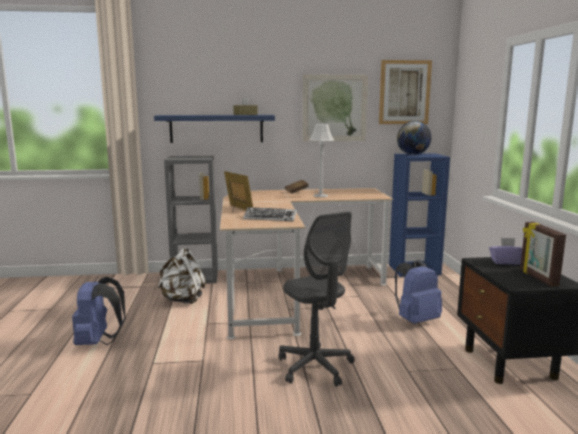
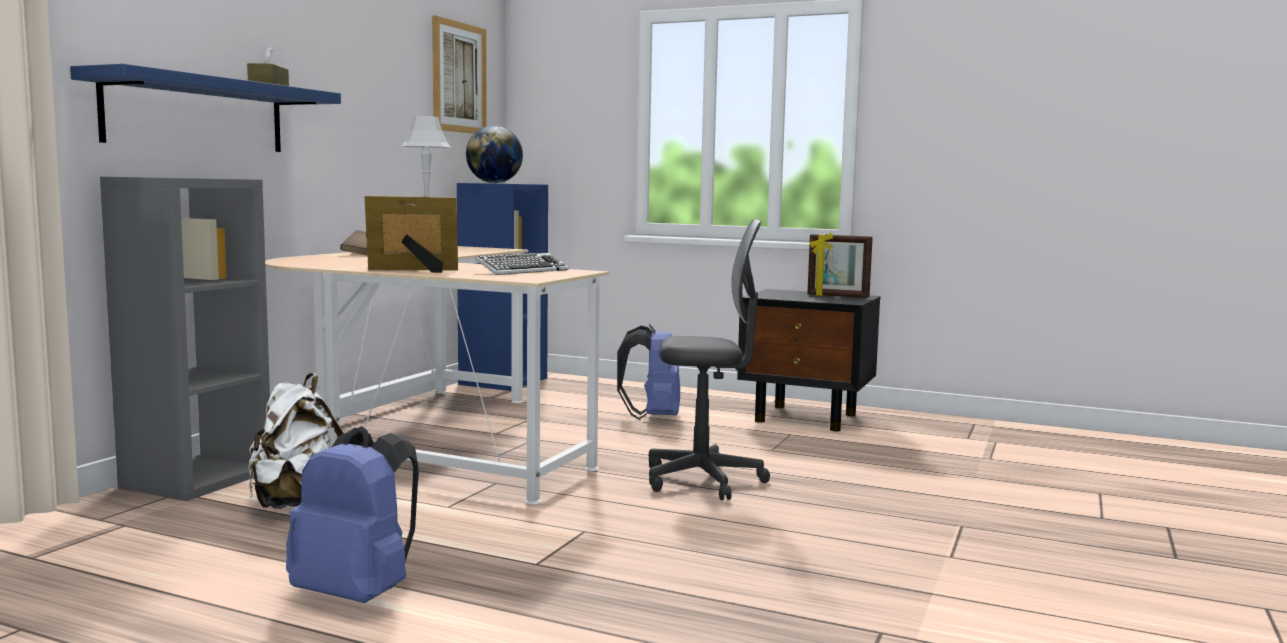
camera: 60 degrees left, 5 degrees down
(334, 108) = (380, 93): picture -> none
(506, 262) = (778, 293): purple tissue box -> none

